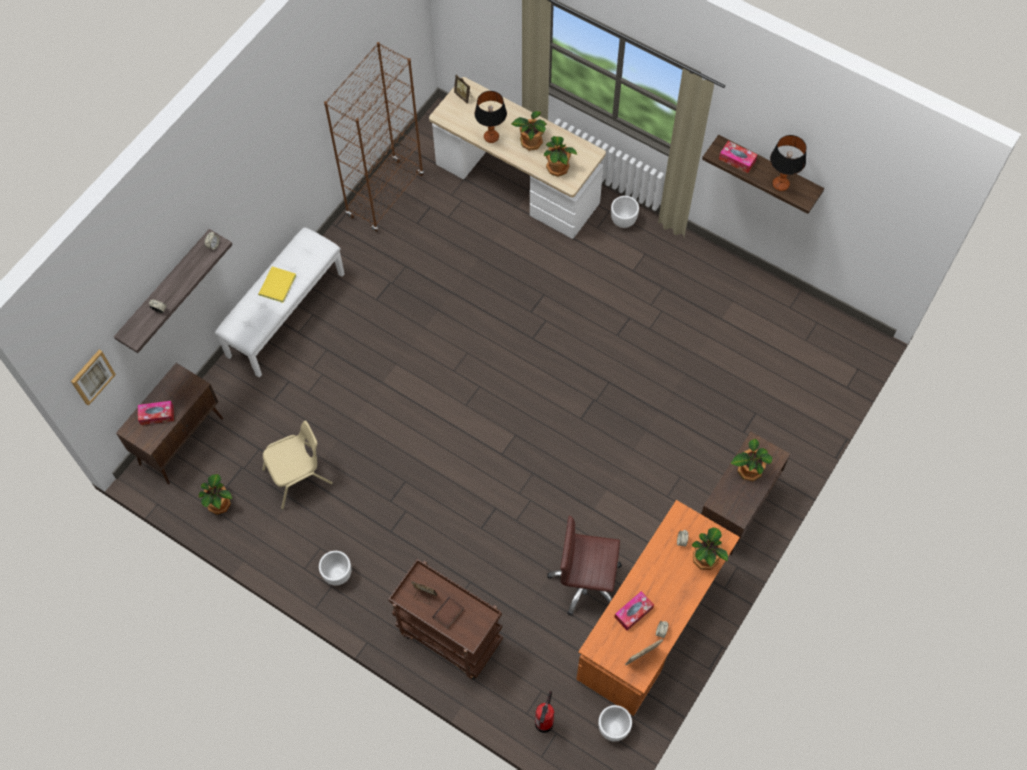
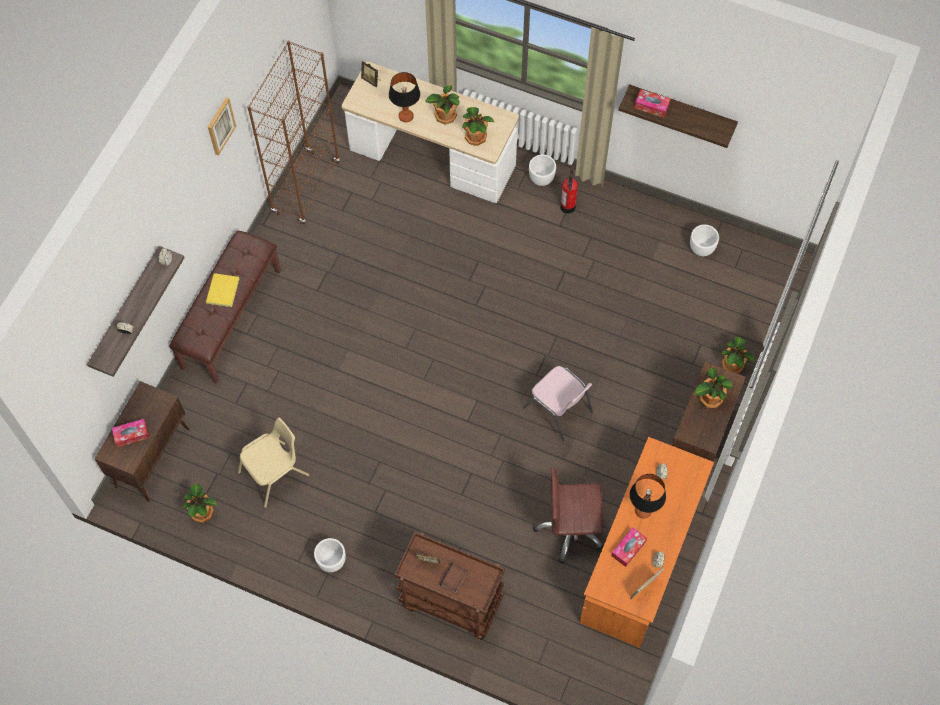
camera: 10 degrees left, 0 degrees up
(92, 376) = (71, 406): picture -> picture (220, 126)
(285, 314) = (230, 318): white bench -> brown bench
(544, 723) = (557, 669): fire extinguisher -> fire extinguisher (568, 207)
(596, 458) = (558, 410): none -> pink chair
(614, 728) = (623, 662): white planter -> white planter (702, 249)
(706, 558) = (686, 487): potted plant -> potted plant (733, 365)
(780, 185) = (697, 124): table lamp -> table lamp (643, 510)

